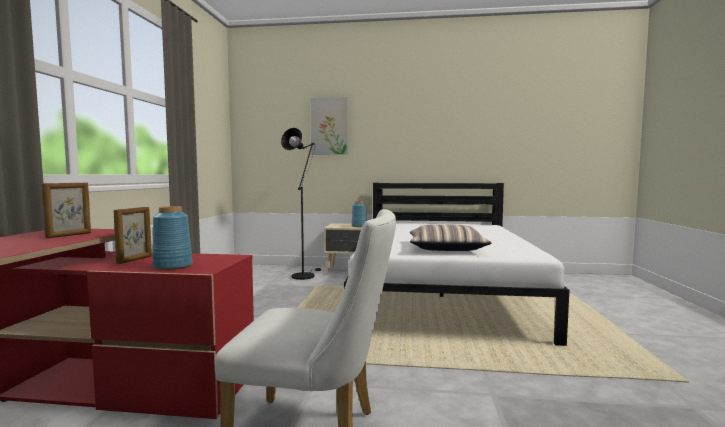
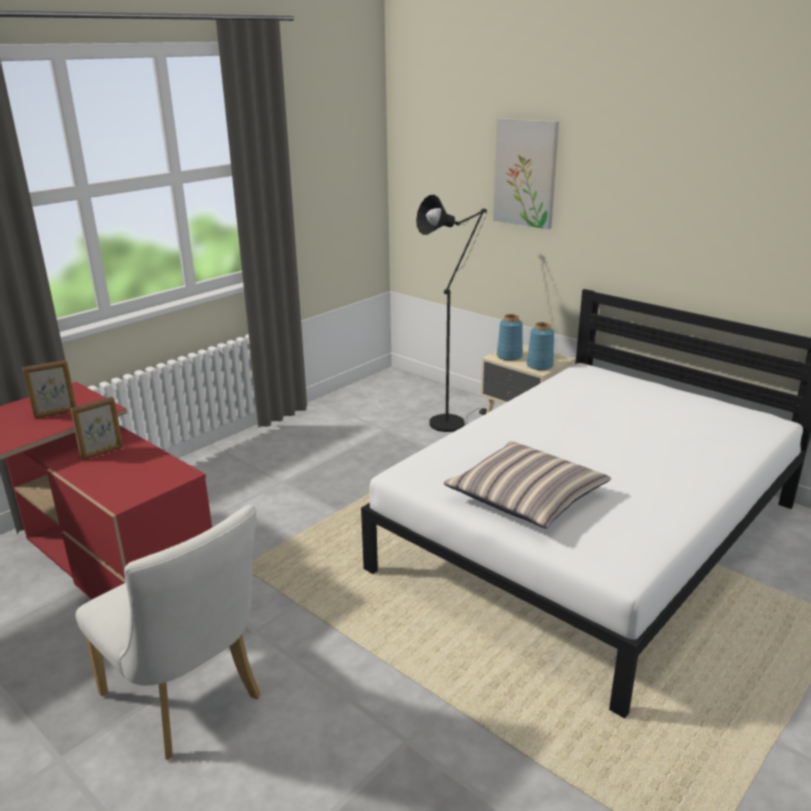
camera: 35 degrees right, 20 degrees up
(172, 266) = (108, 483): blue vase -> blue vase (509, 356)

